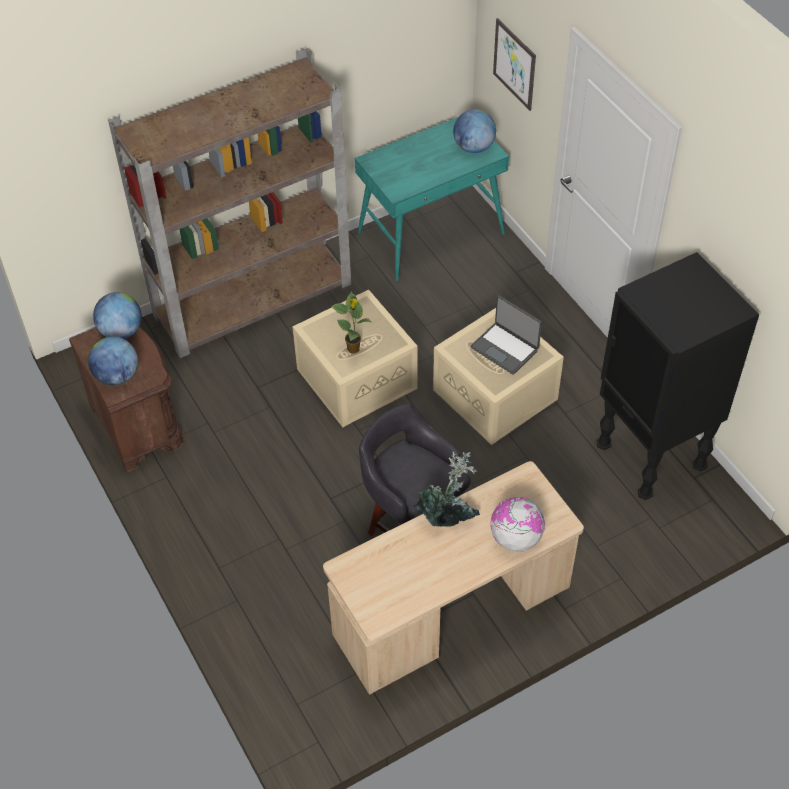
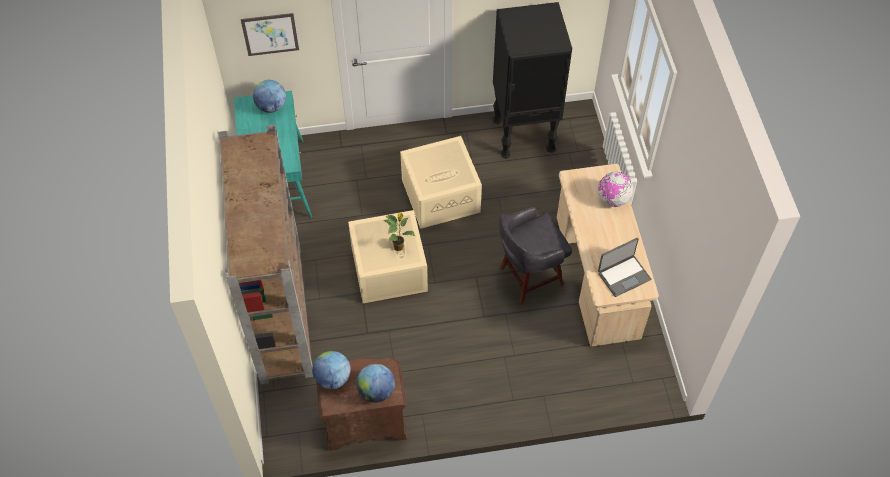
camera: 70 degrees left, 5 degrees up
(448, 517) = (585, 228): potted plant -> none
(505, 348) = (439, 163): laptop -> laptop (623, 275)

